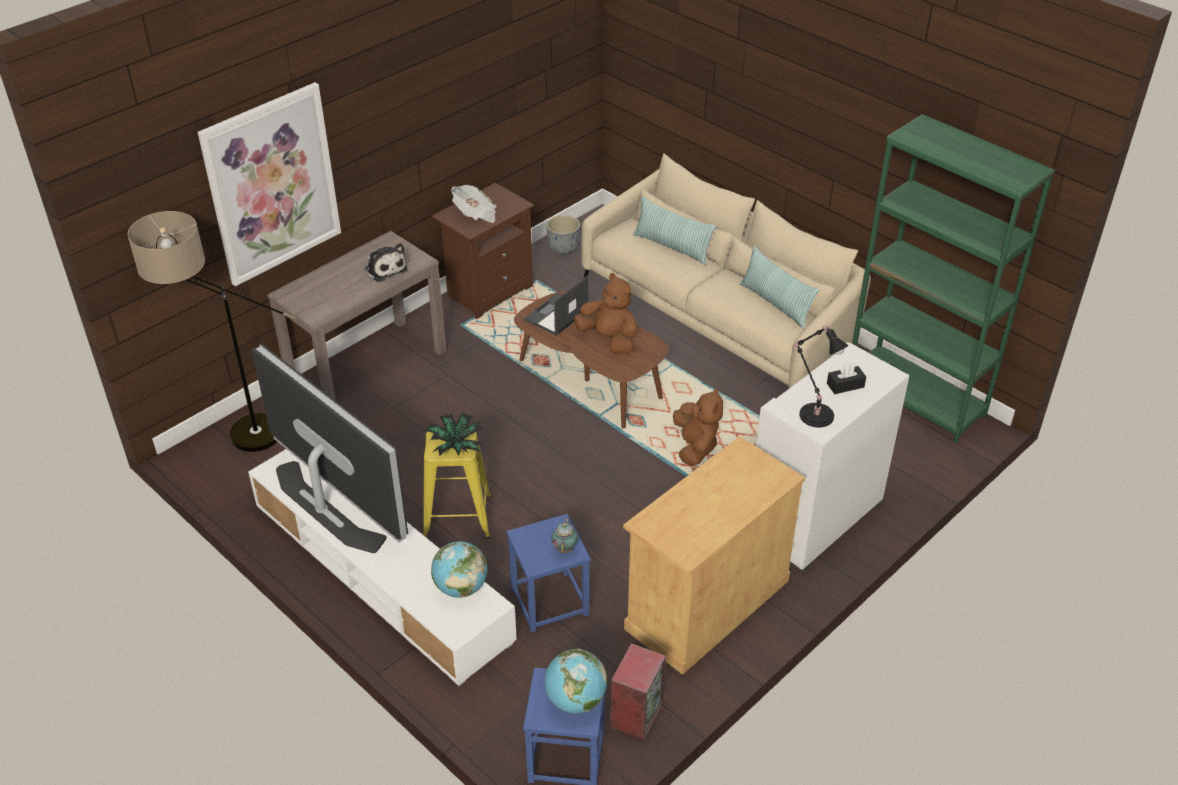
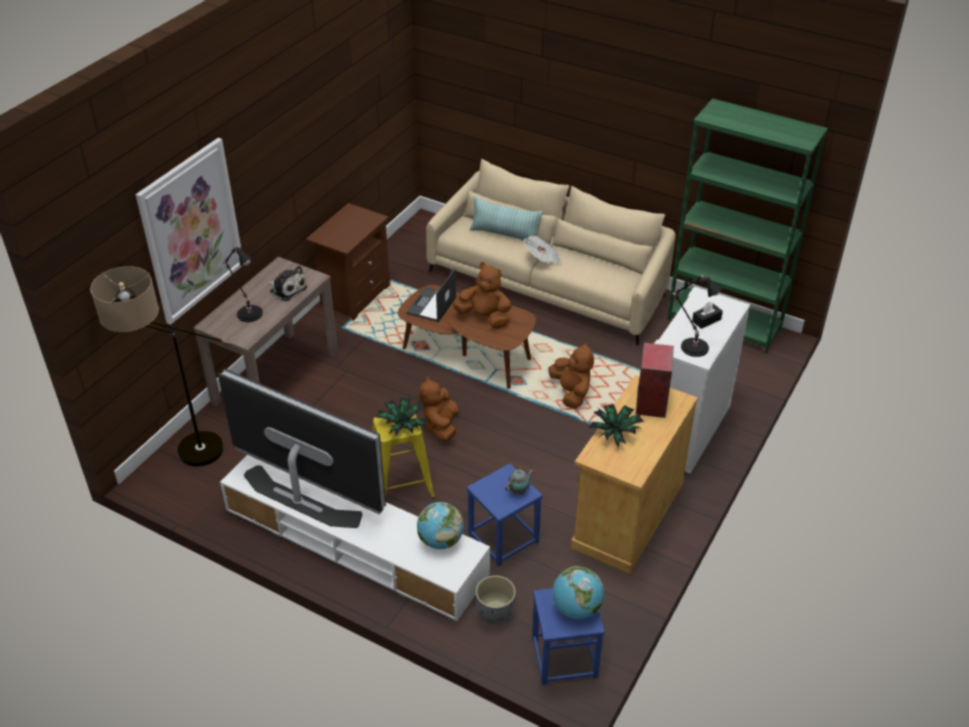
camera: 15 degrees left, 0 degrees up
(332, 288) = (248, 313): none -> black table lamp
(475, 214) = (343, 232): newspaper -> newspaper (543, 259)
(528, 457) = (441, 426): none -> brown plush toy
(564, 248) = (403, 250): grey planter -> grey planter (496, 612)
(565, 548) = (519, 491): teapot -> teapot turned 60 degrees clockwise
(636, 713) = (606, 612): speaker -> speaker (650, 402)
(686, 500) = (615, 433): none -> potted plant
(776, 303) = (605, 267): pillow -> none

